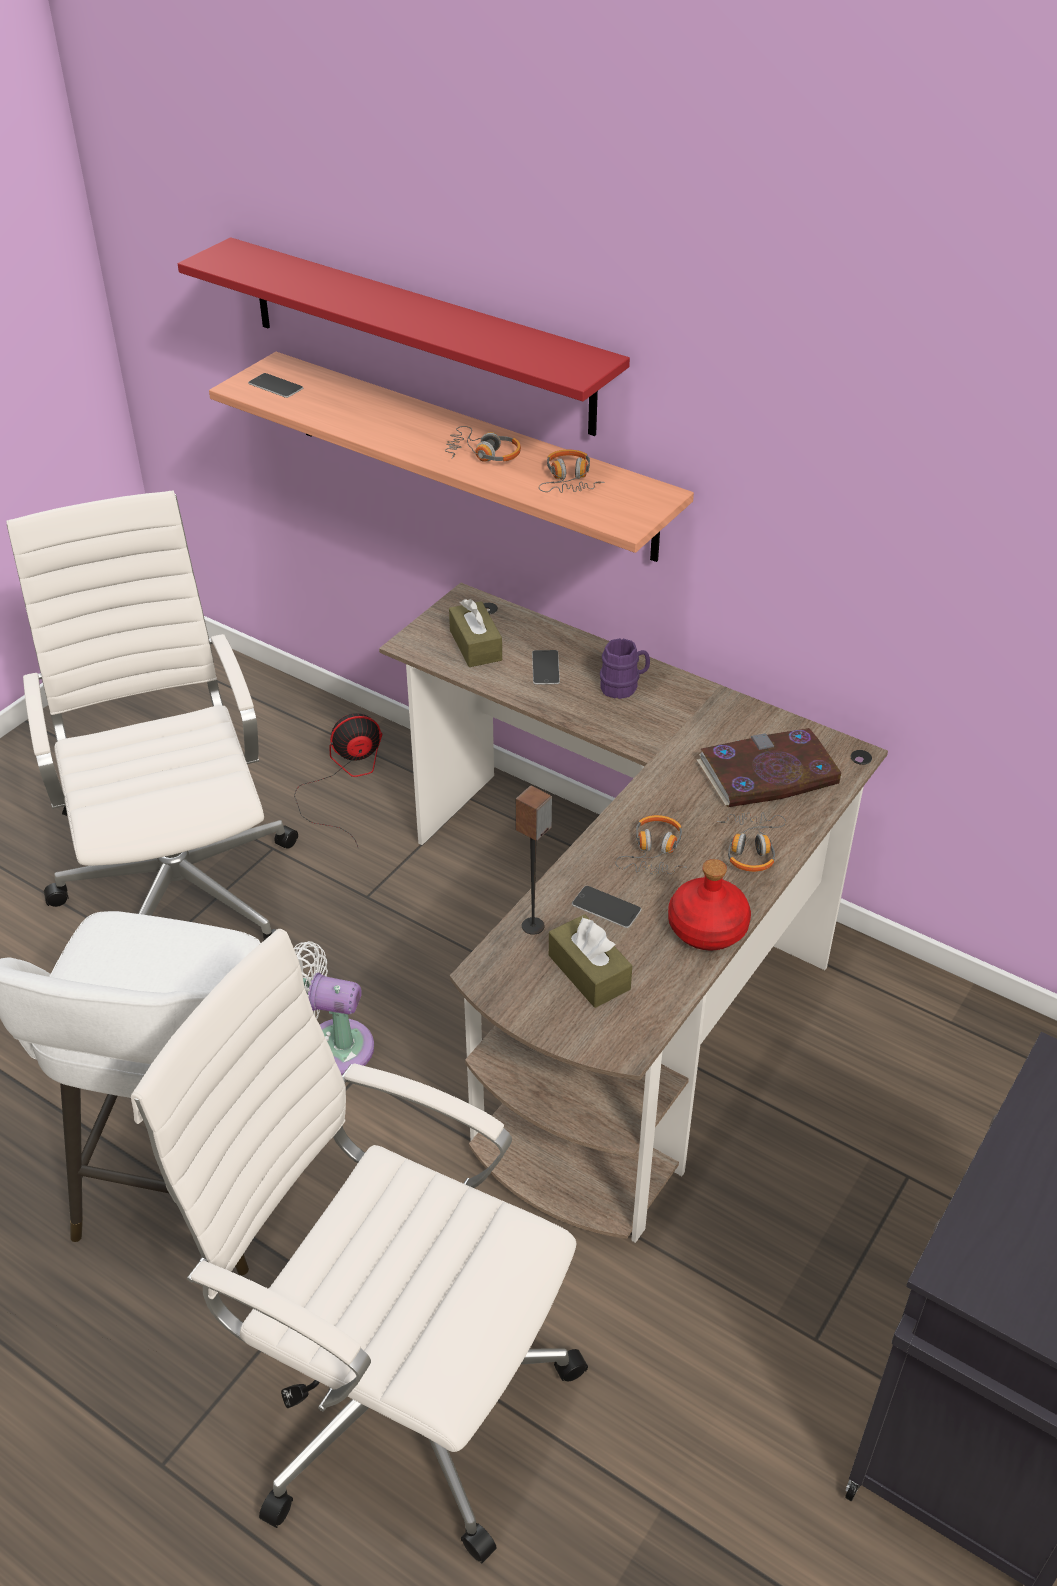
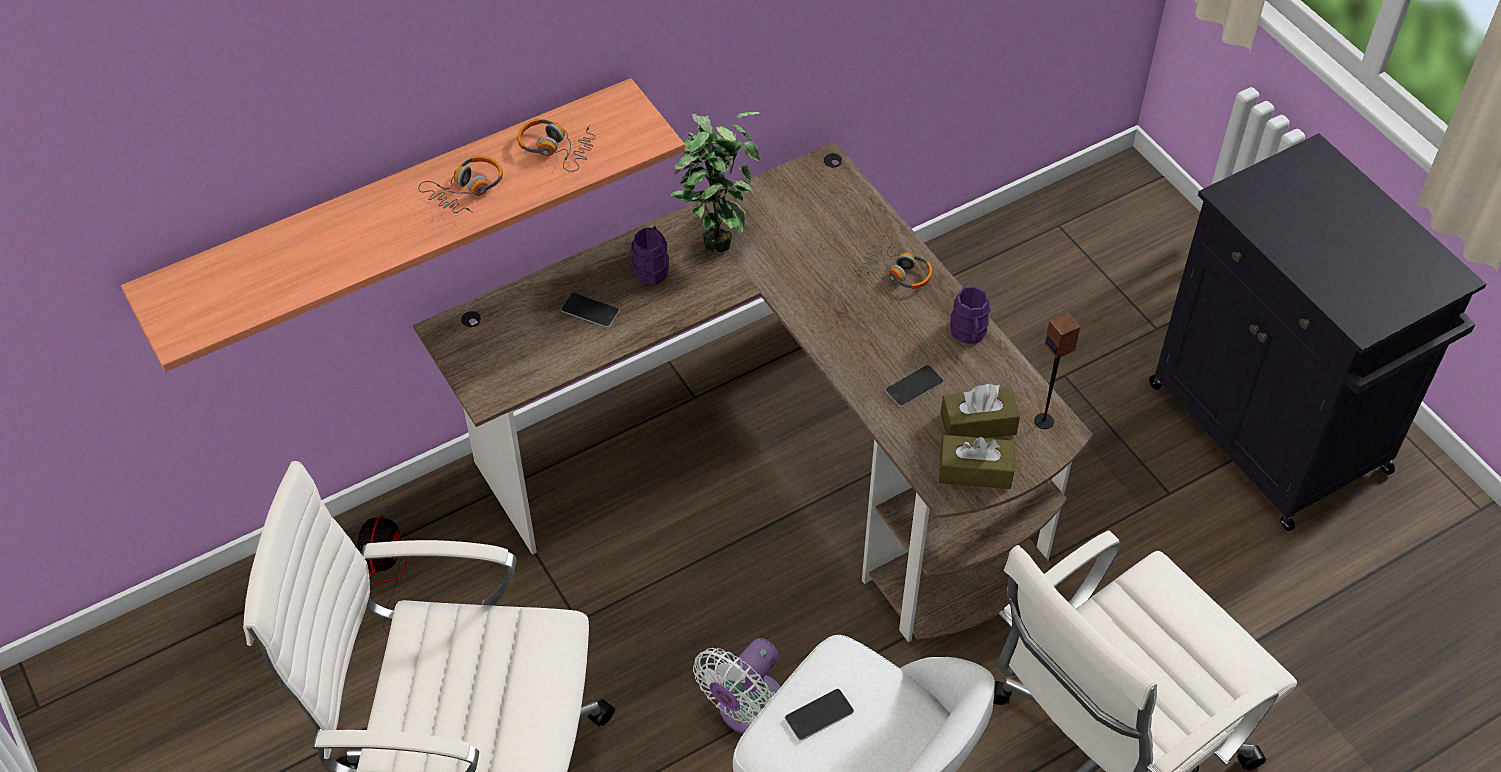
camera: 65 degrees left, 10 degrees up
(275, 386) = (202, 306): phone -> phone (819, 714)
(418, 335) = (312, 146): red shelf -> none
(475, 645) = (522, 348): brown tissue box -> brown tissue box (975, 471)
(533, 926) = (911, 440): speaker -> speaker (1044, 421)
(654, 853) = (870, 332): headphones -> none
(698, 711) = (716, 233): none -> potted plant
(707, 929) = (969, 334): red bottle -> purple mug
(768, 774) = (819, 223): book -> none

